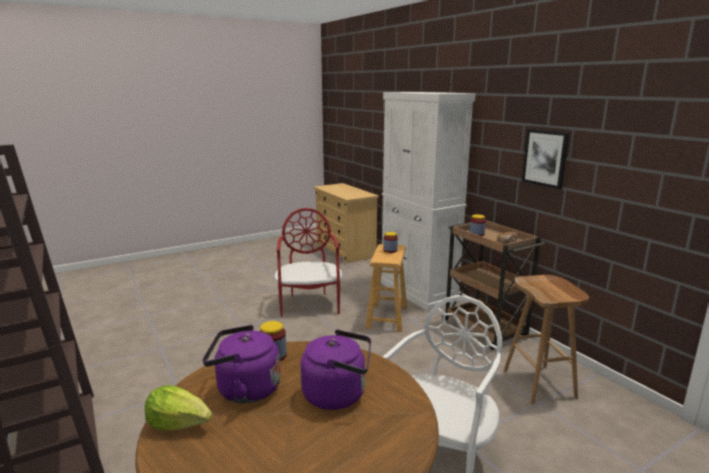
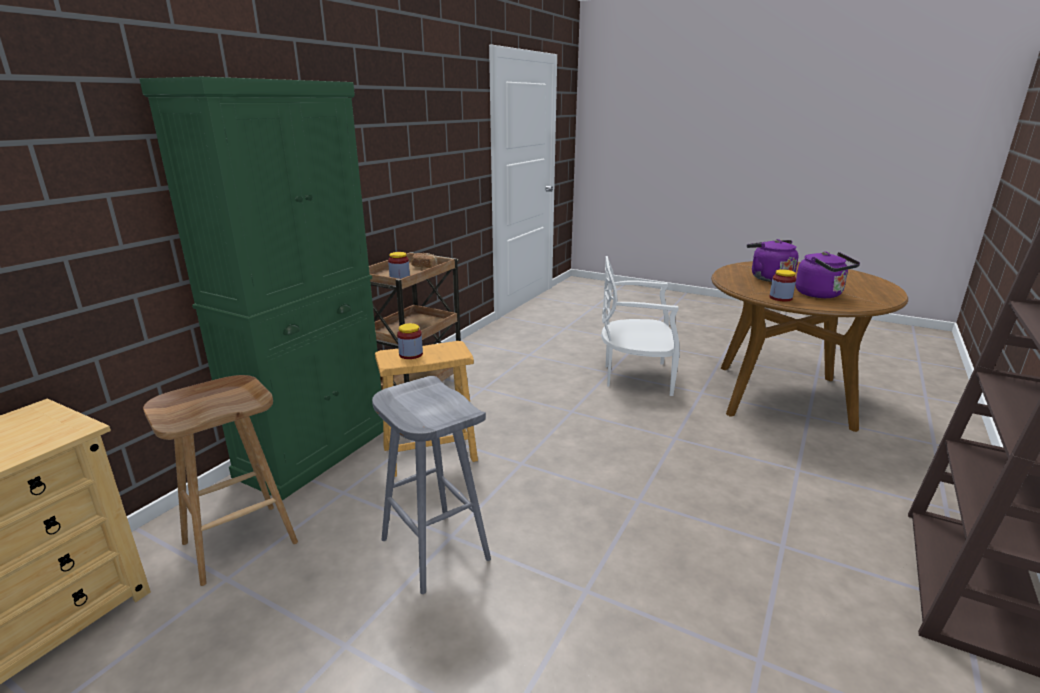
camera: 120 degrees left, 5 degrees up
(179, 423) = (875, 298): lettuce -> none
(309, 304) = (433, 548): red chair -> grey stool
(418, 292) = (315, 451): white cabinet -> green cabinet
(540, 384) = (501, 356): brown stool -> brown stool (241, 541)
(545, 158) = (394, 162): picture -> none

